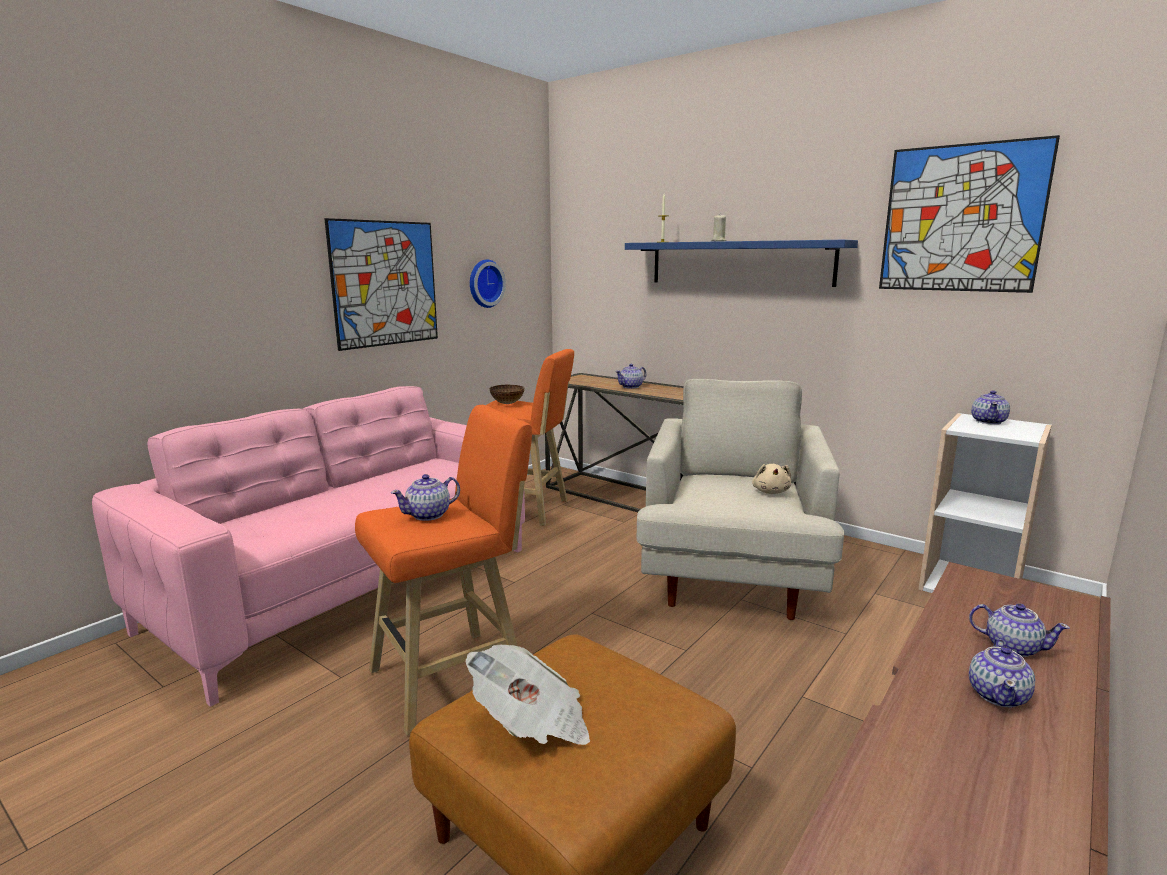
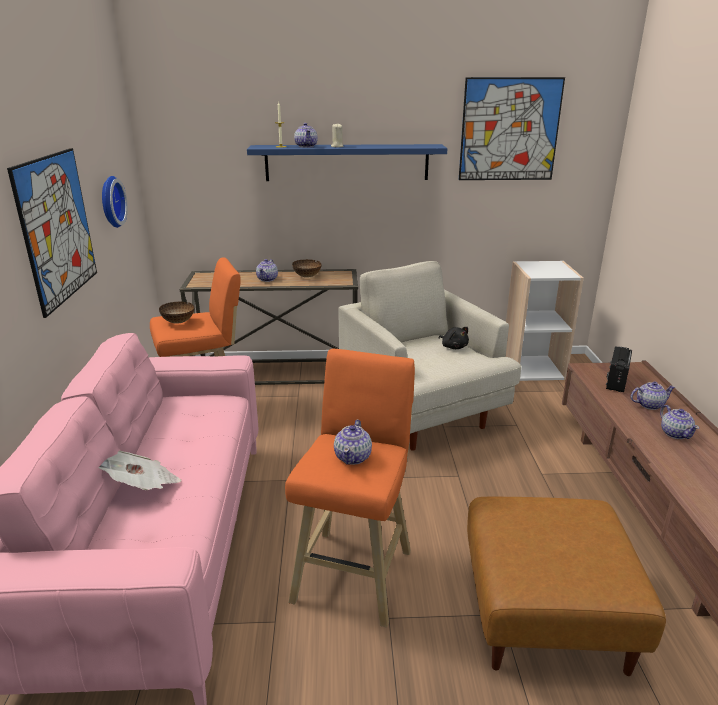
camera: 40 degrees left, 10 degrees up
(531, 723) = (554, 562): newspaper -> newspaper (142, 486)
(673, 391) = (307, 276): none -> bowl
(771, 492) = (453, 347): beige plush toy -> black plush toy
(988, 421) = (537, 265): teapot -> teapot (306, 146)
(998, 604) = (616, 382): none -> radio

